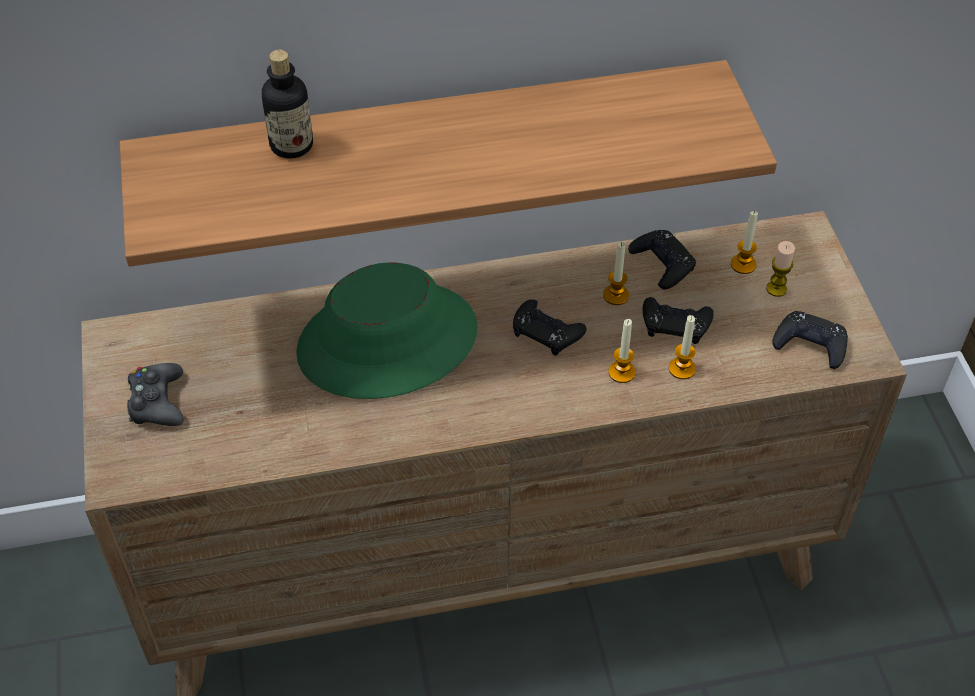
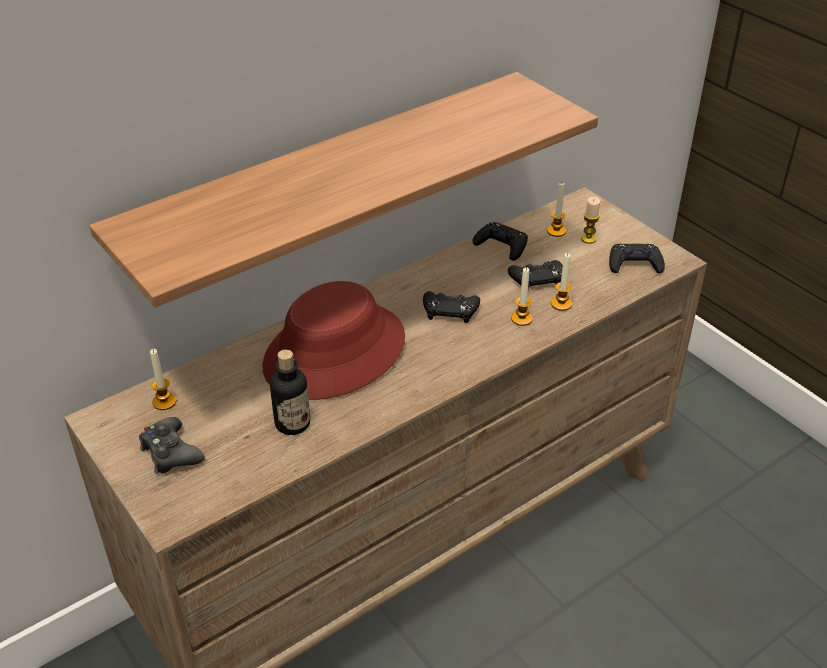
camera: 25 degrees left, 10 degrees down
(291, 145) = (239, 192): bottle -> bottle (292, 423)
(387, 342) = (335, 352): green hat -> red hat
(615, 295) = (483, 274): candle -> candle (164, 402)

